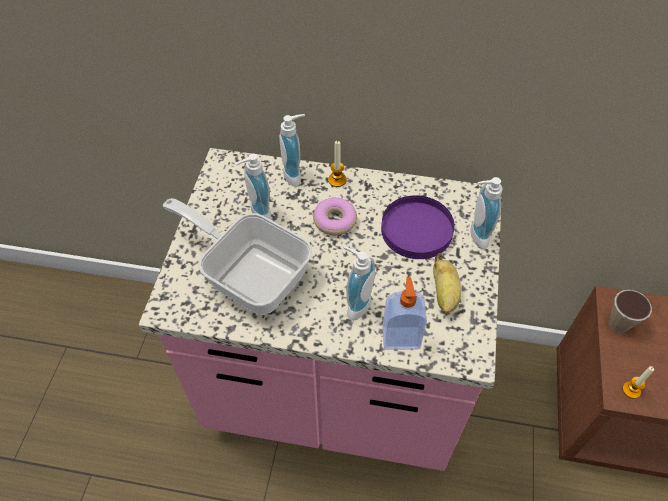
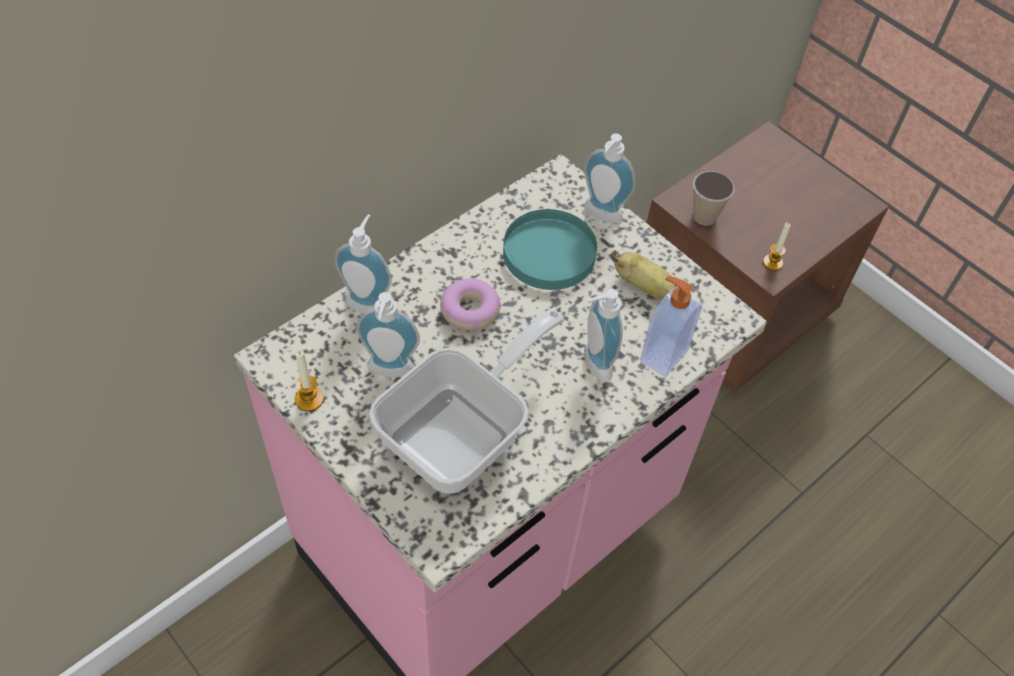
camera: 55 degrees left, 0 degrees up
(249, 272) = (465, 431): frying pan -> frying pan turned 150 degrees clockwise
(337, 180) = (416, 271): candle -> candle (309, 399)
(416, 230) = (549, 254): purple plate -> turquoise plate

